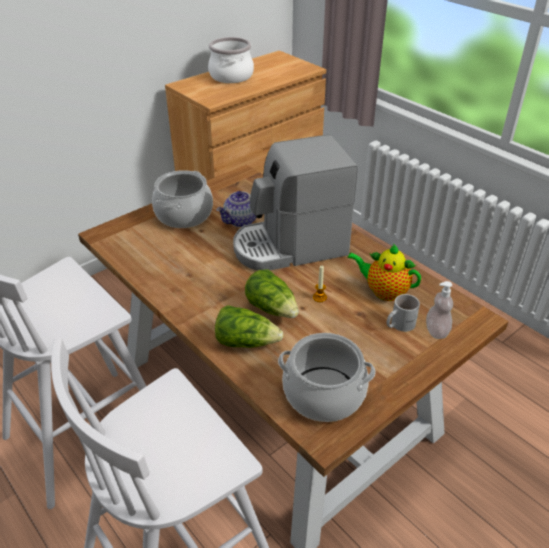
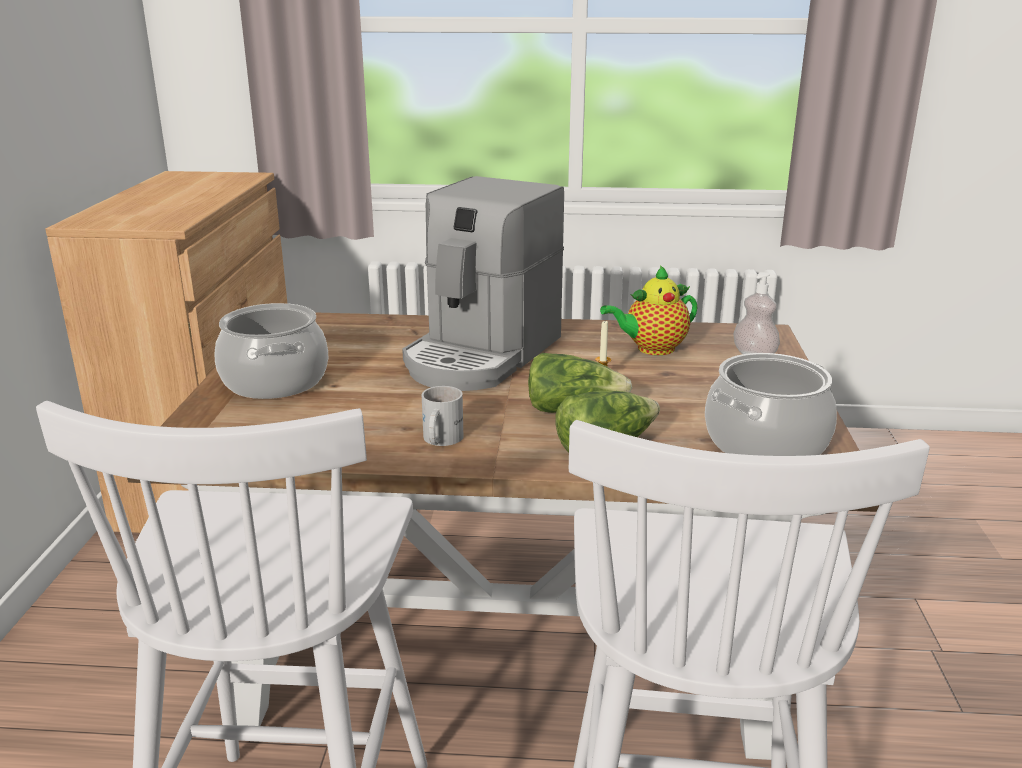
camera: 45 degrees left, 15 degrees down
(230, 76) = (145, 201): cooking pot -> none
(241, 221) = (372, 358): teapot -> none
(398, 324) = (715, 364): white mug -> white mug (439, 440)

